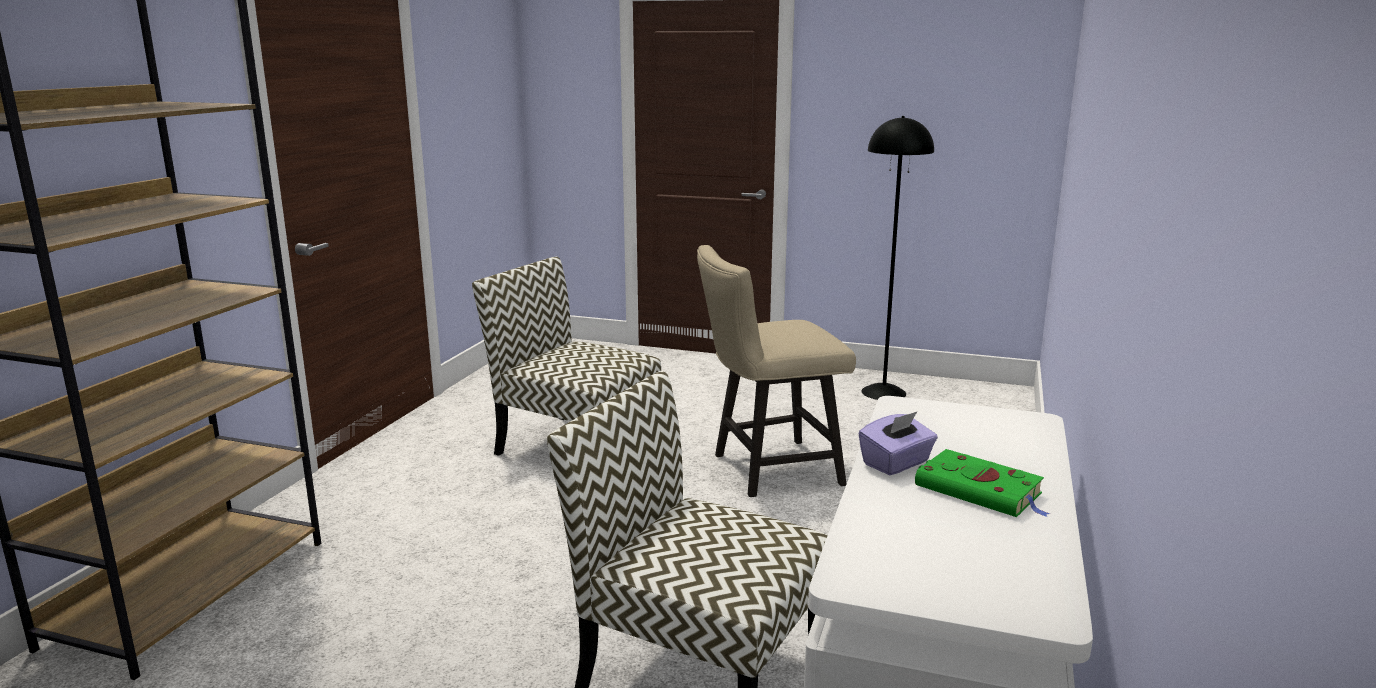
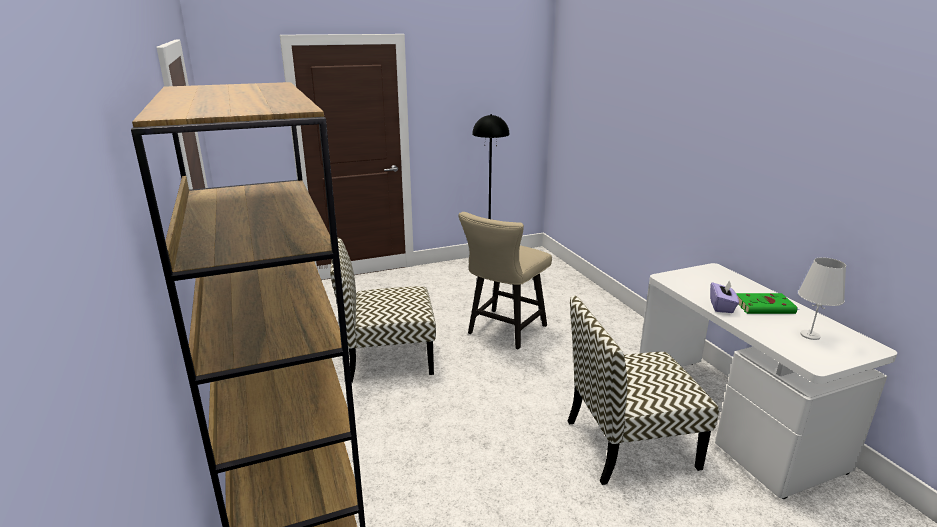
camera: 40 degrees left, 5 degrees up
(958, 550) = (810, 335): none -> white table lamp

